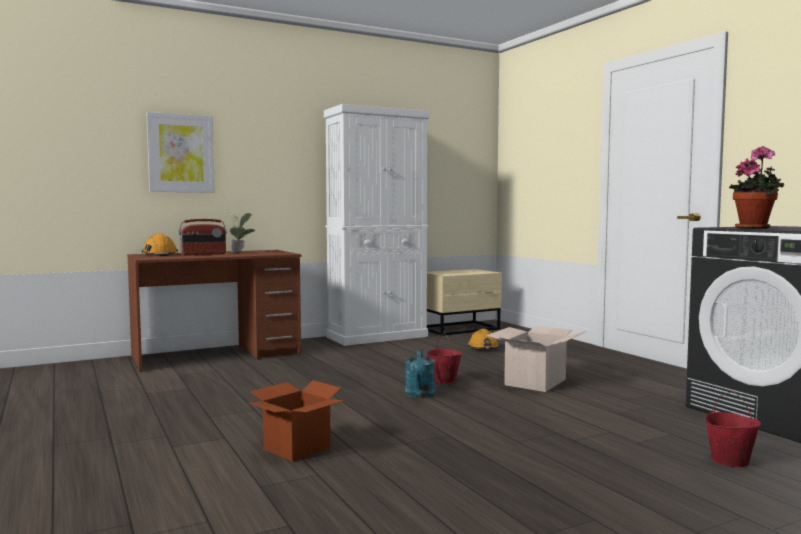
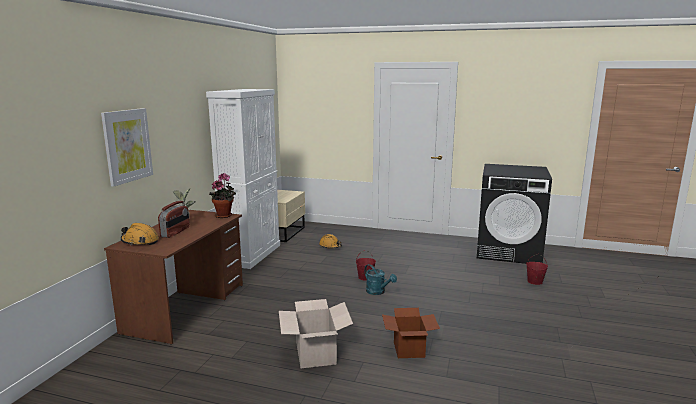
camera: 45 degrees left, 10 degrees up
(536, 382) = (402, 263): cardboard box -> cardboard box (316, 353)
(755, 228) = (508, 174): potted plant -> potted plant (225, 215)

